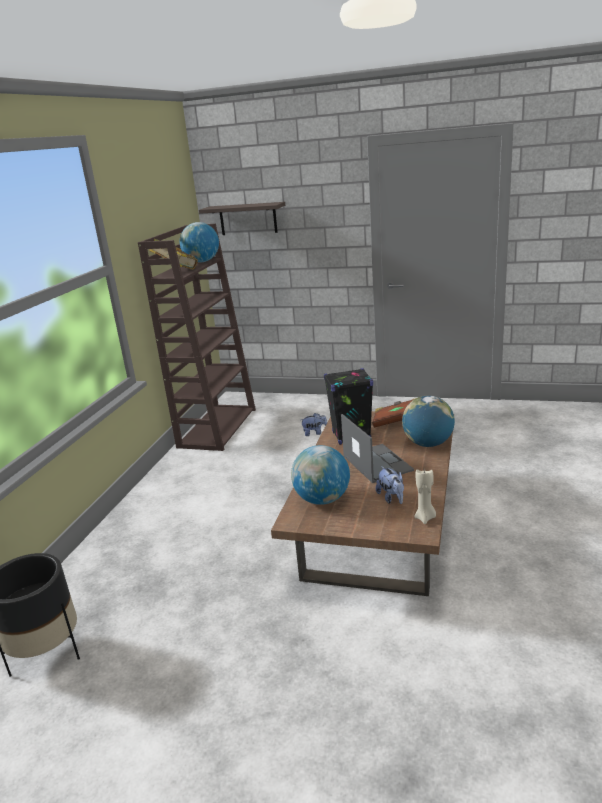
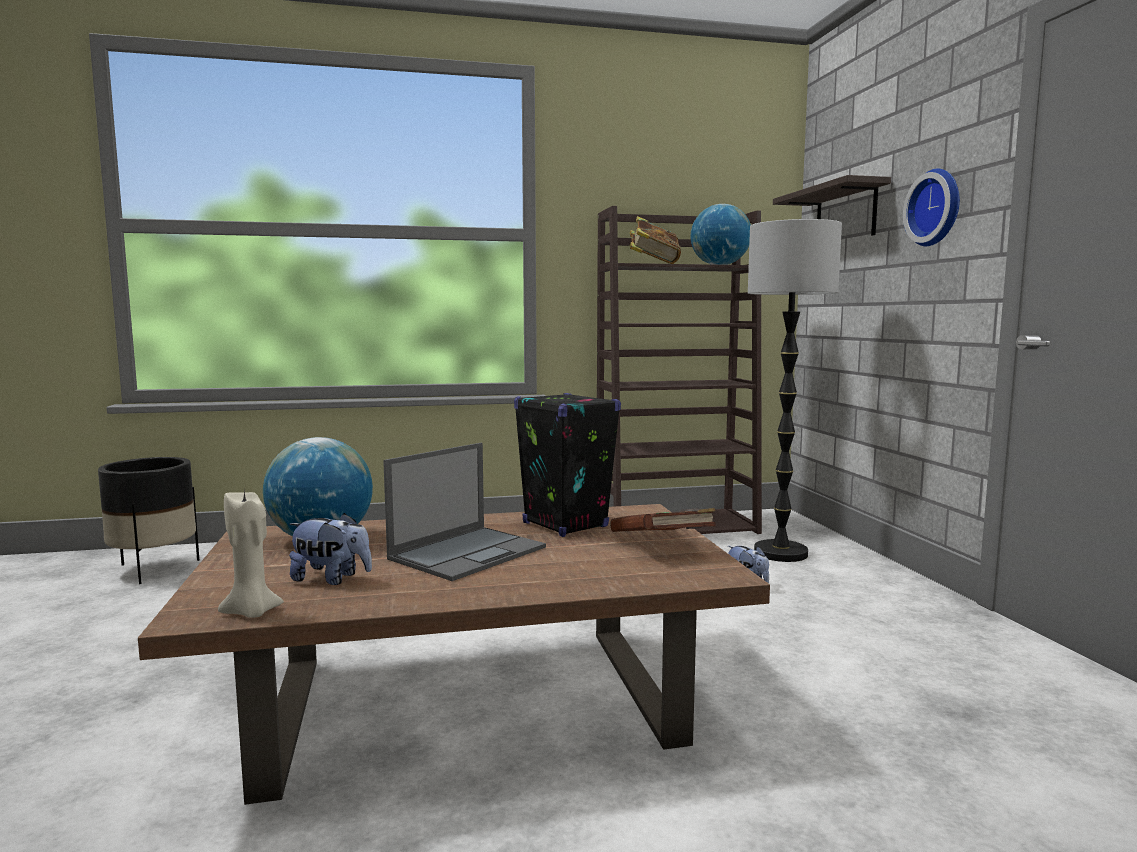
camera: 60 degrees right, 15 degrees down
(286, 413) = (781, 553): none -> floor lamp
(323, 222) = (937, 208): none -> wall clock
(391, 498) = (331, 579): plush toy -> plush toy turned 120 degrees counterclockwise
(428, 444) = (583, 578): globe -> none

